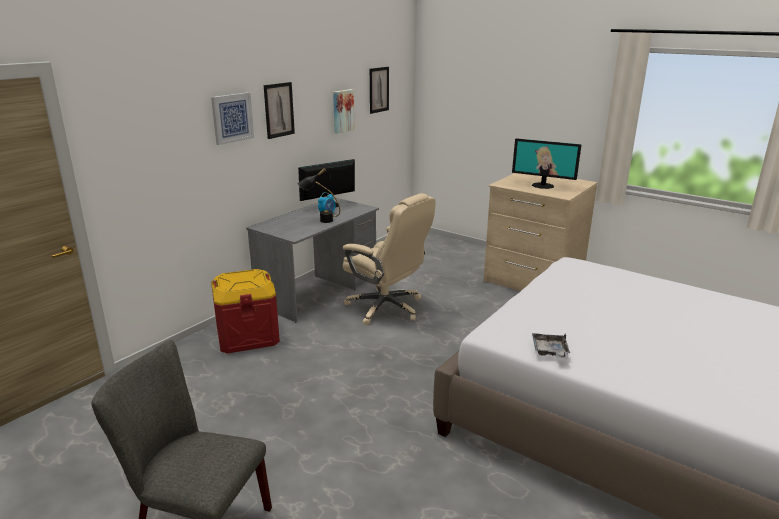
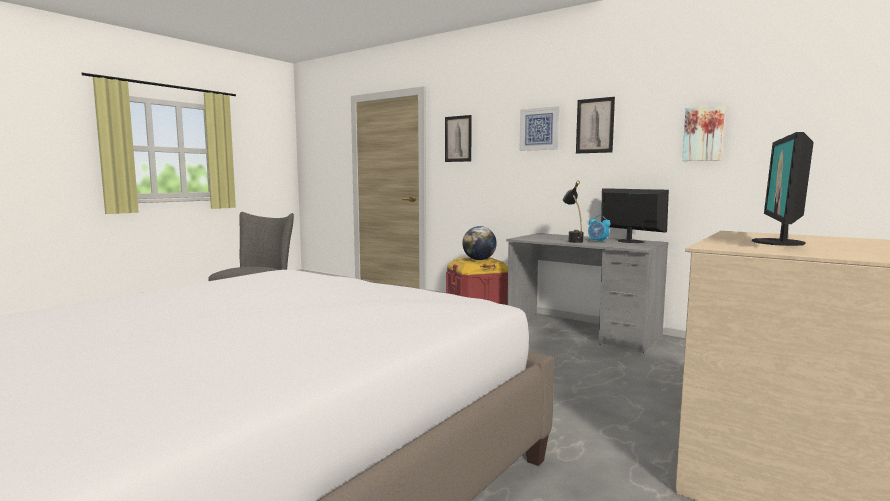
camera: 90 degrees right, 15 degrees down
(241, 278) = (479, 260): none -> globe
(379, 90) = (800, 108): picture -> picture (458, 139)
(386, 308) = (560, 358): beige office chair -> none
(550, 351) = (225, 280): grey tray -> none

